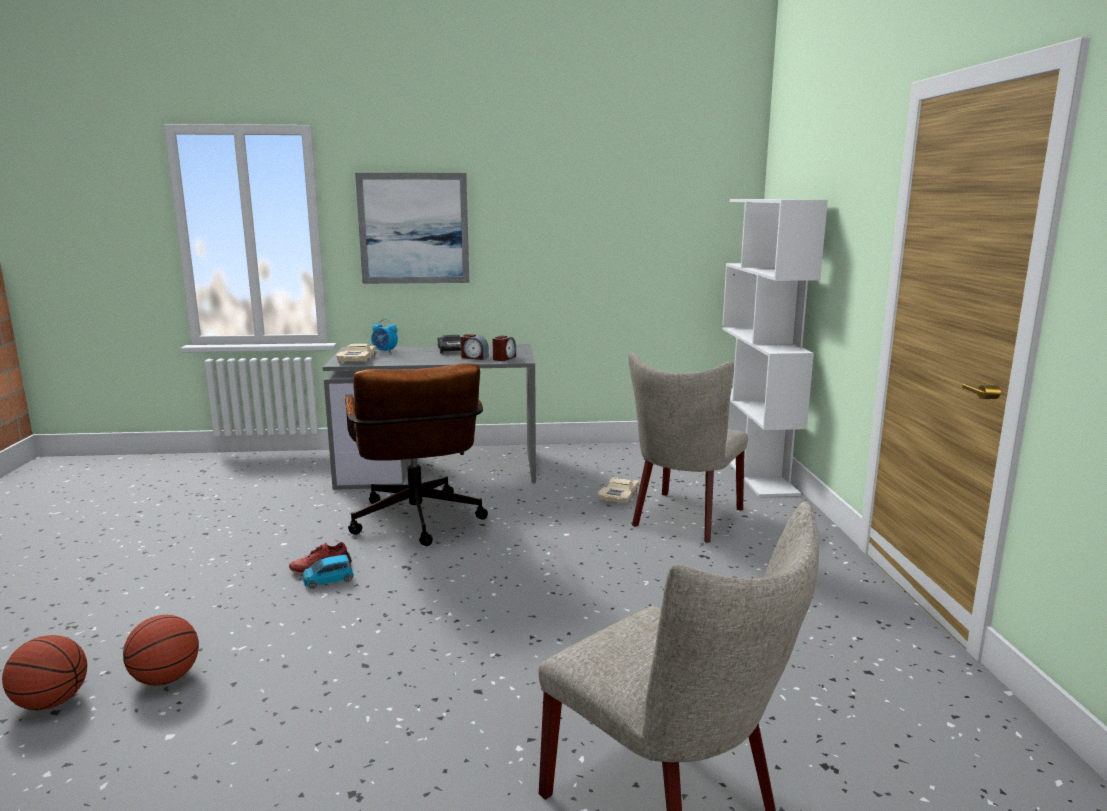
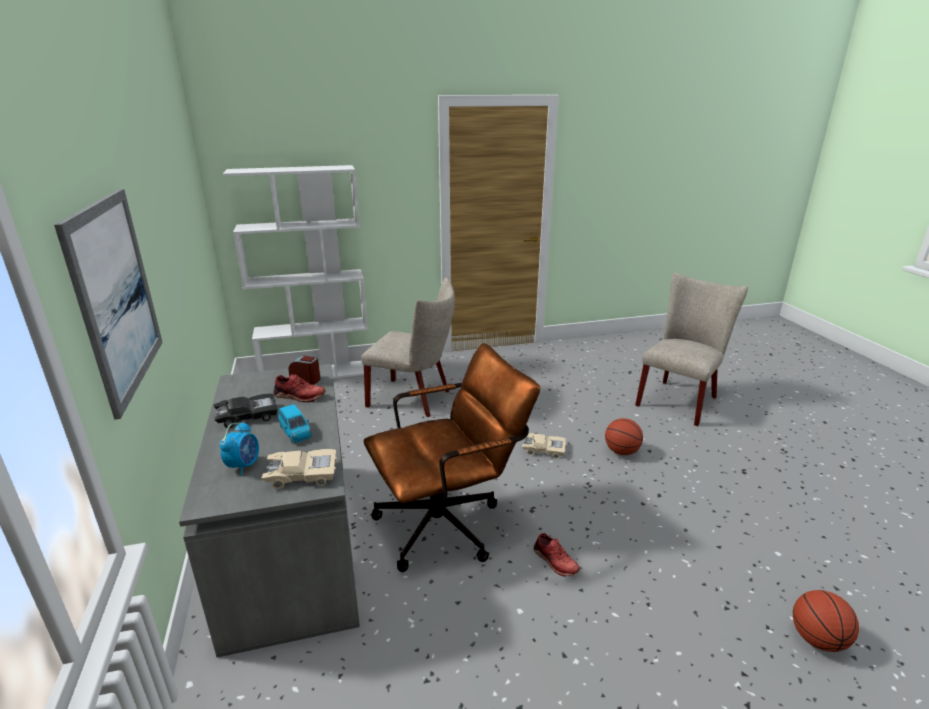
camera: 100 degrees left, 10 degrees up
(166, 679) = (744, 585): basketball -> basketball (621, 452)
(328, 580) = (574, 548): blue toy car -> blue toy car (295, 432)
(474, 357) = (299, 396): alarm clock -> red shoe
(619, 496) = (373, 424): beige toy car -> beige toy car (543, 449)

